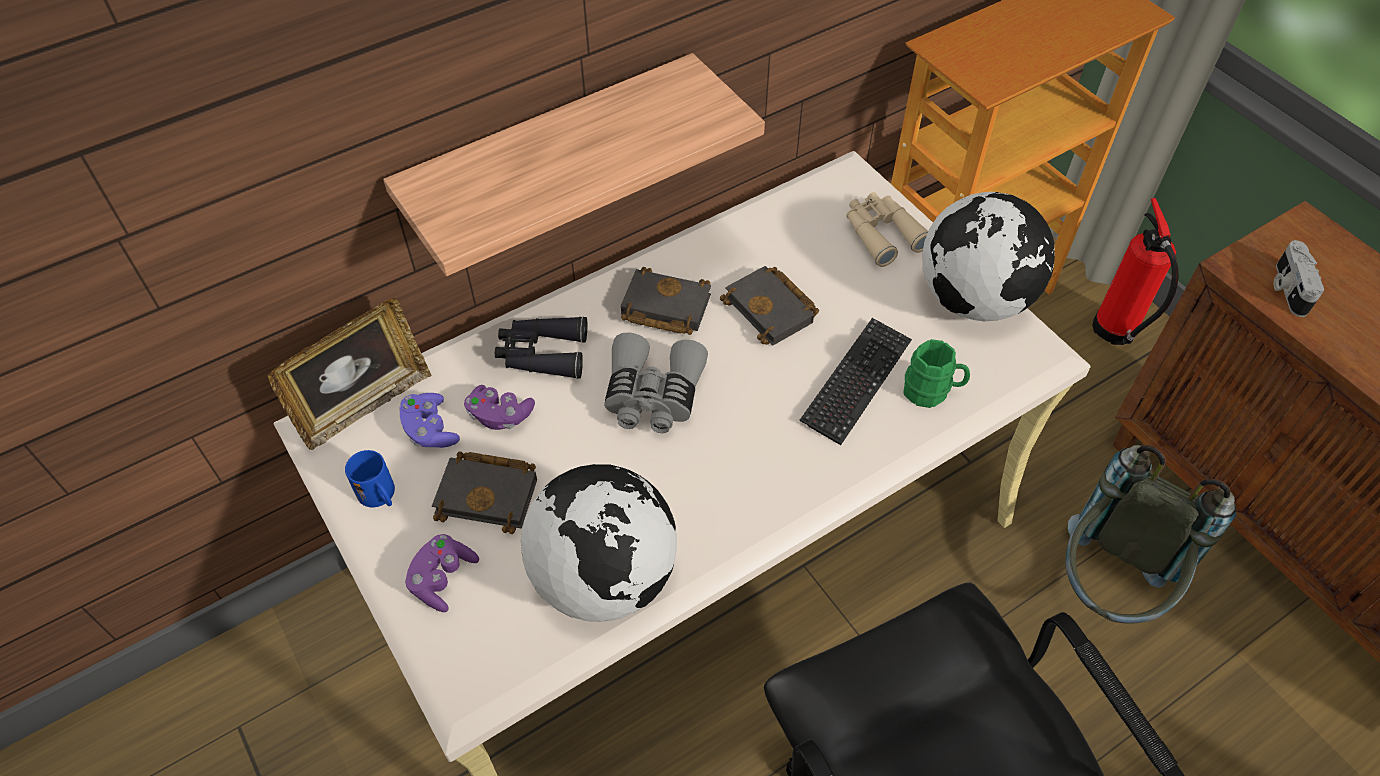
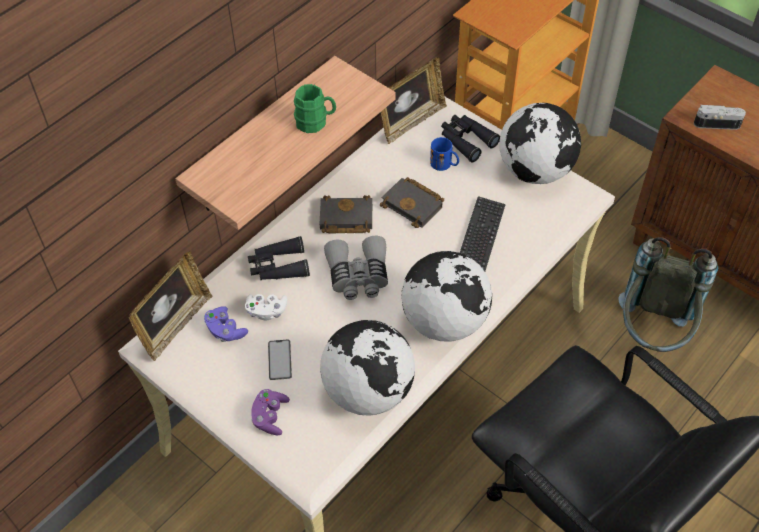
camera: 15 degrees left, 0 degrees up
(380, 496) = (210, 378): blue mug -> blue mug (444, 164)
(490, 494) = (279, 360): black book -> phone
(500, 416) = (266, 311): purple game controller -> white game controller
(759, 496) = (444, 321): none -> globe
(808, 190) = (411, 121): none -> picture frame
(881, 233) = (466, 140): beige binoculars -> black binoculars
(932, 391) = (527, 233): green mug -> green mug (316, 122)
(1115, 332) = (616, 167): fire extinguisher -> none
(1287, 288) = (716, 123): camera -> camera turned 105 degrees clockwise

